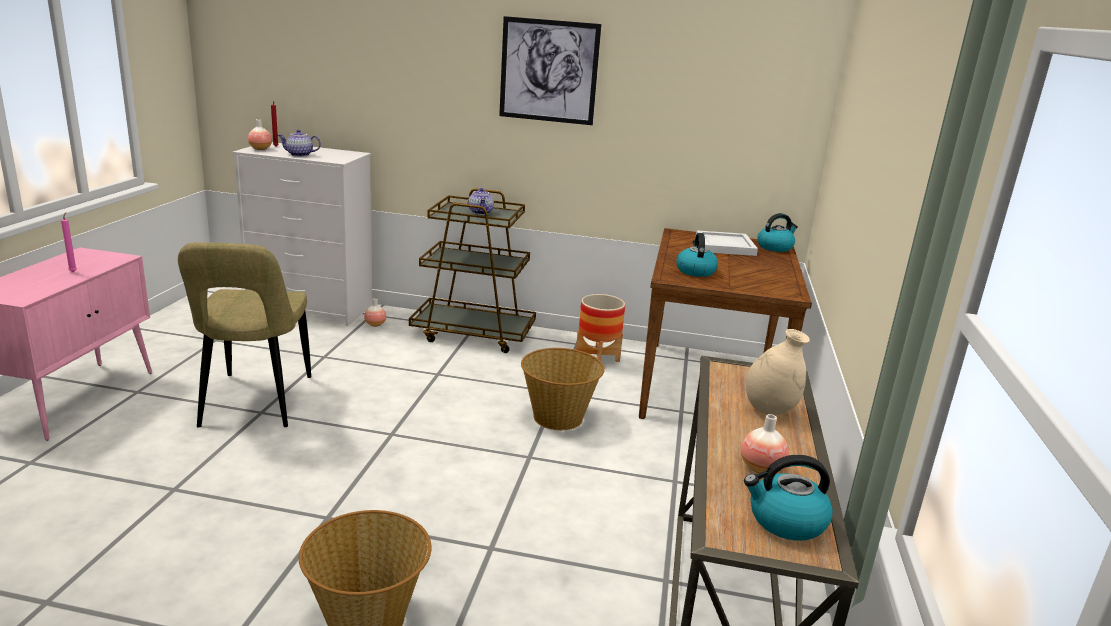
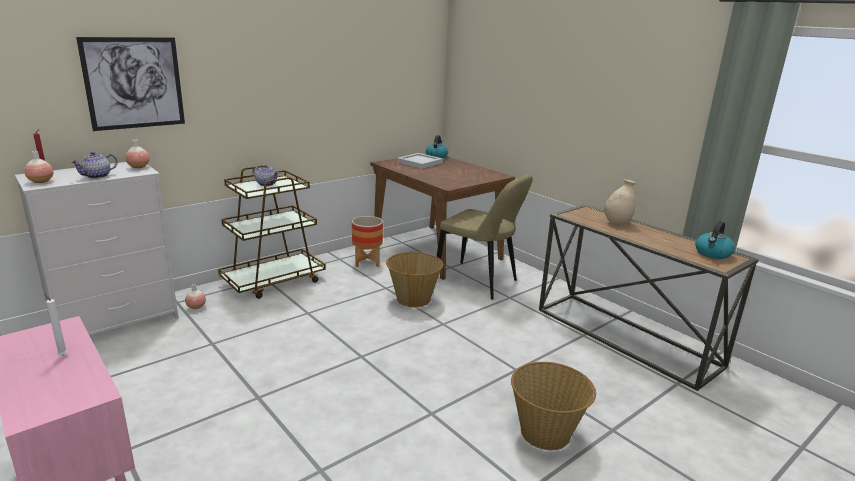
camera: 50 degrees left, 0 degrees up
(73, 271) = (62, 355): pink candle -> white candle
(255, 404) = (241, 396): beige chair -> beige chair (479, 281)
(549, 71) = (285, 65): picture -> picture (134, 83)
(695, 271) = (446, 179): kettle -> none
(761, 468) = (667, 242): vase -> vase (138, 167)

